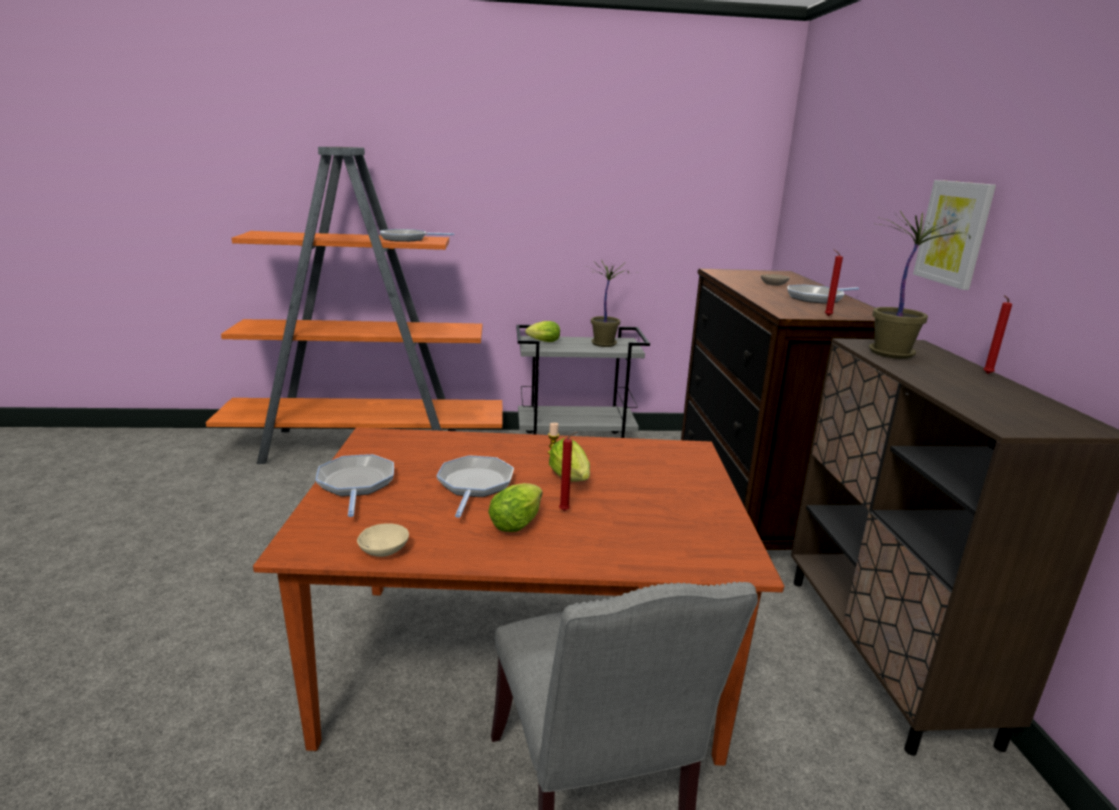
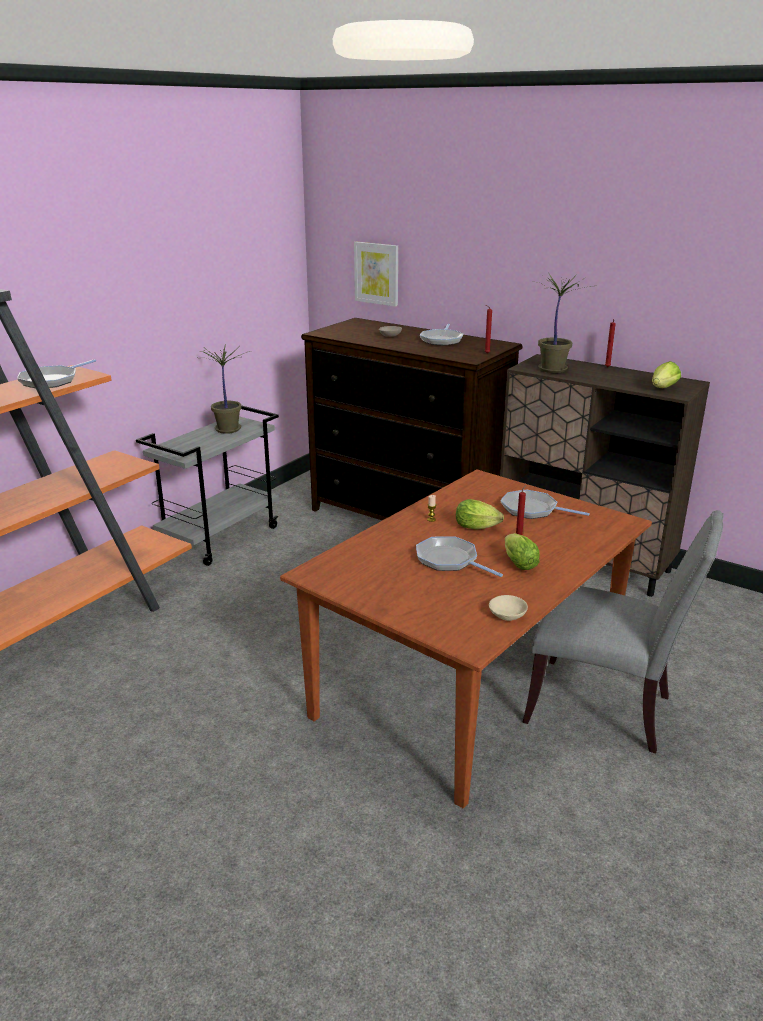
camera: 50 degrees left, 5 degrees up
(356, 484) = (396, 601): frying pan -> frying pan (532, 509)
(542, 342) = (178, 447): lettuce -> lettuce (662, 389)
(954, 233) = (544, 279): picture -> picture (377, 273)

